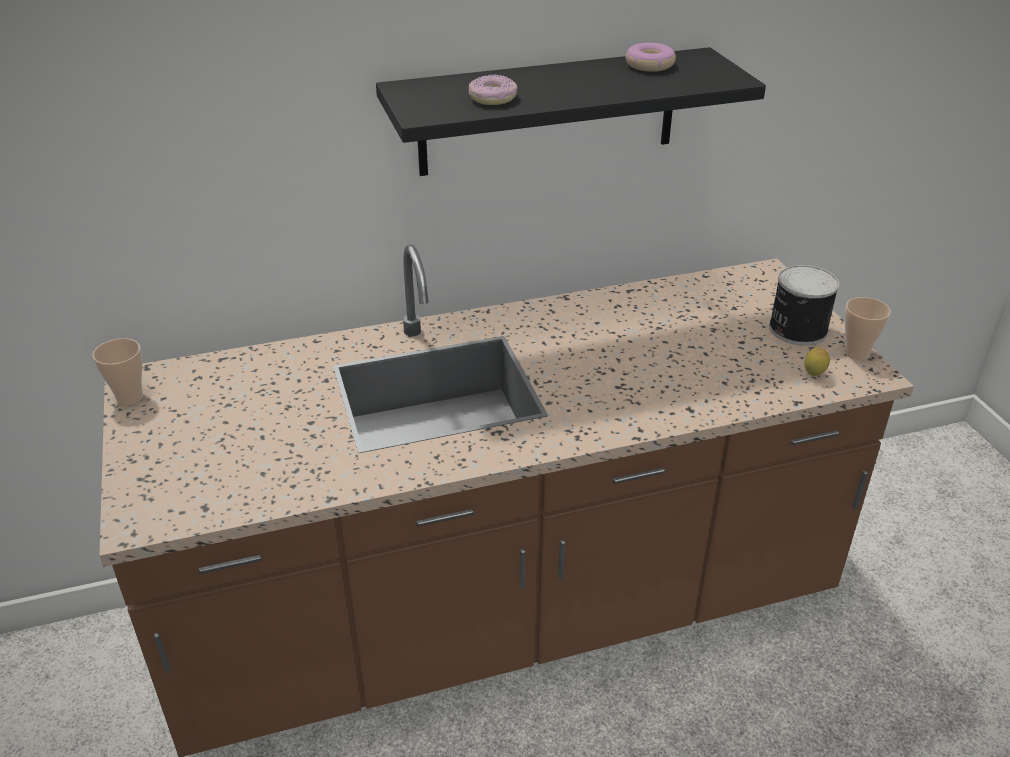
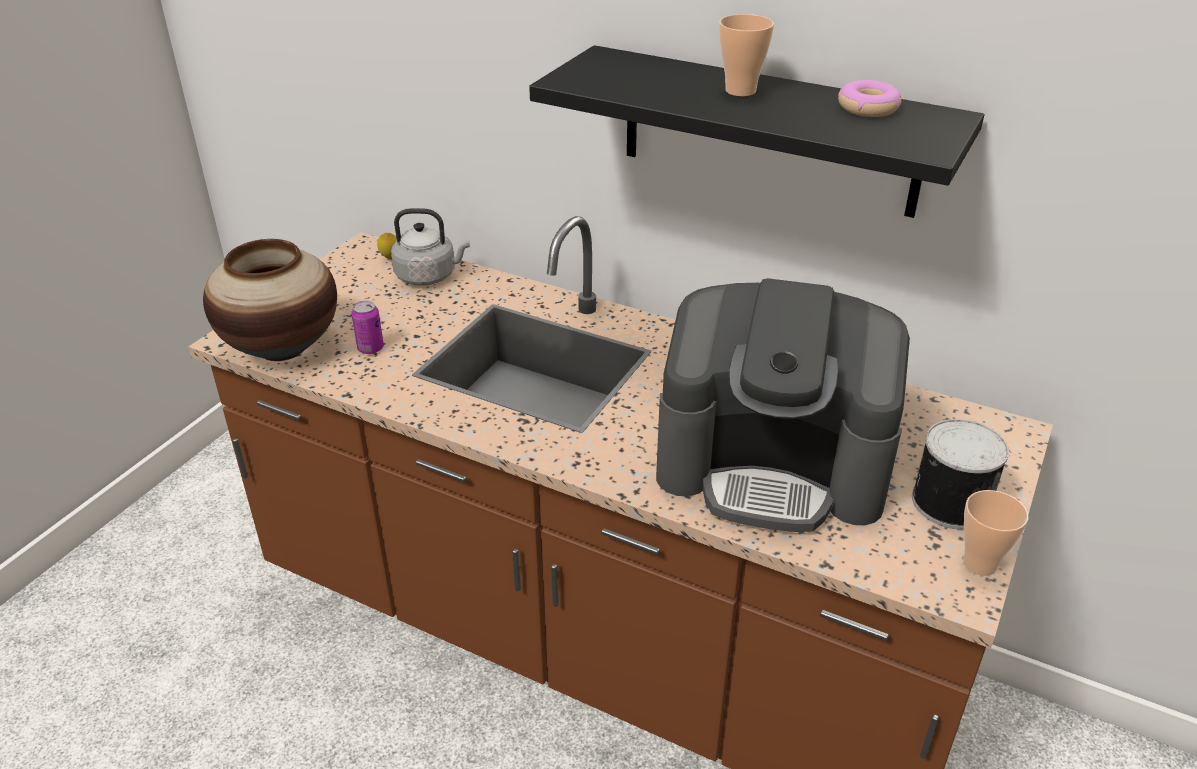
camera: 45 degrees right, 0 degrees up
(129, 397) = (344, 257): cup -> cup (740, 91)
(203, 500) = (282, 348): none -> vase
(240, 372) = (429, 276): none -> grey kettle
(288, 453) = (370, 348): none -> can
(493, 98) = (651, 87): donut -> none
(686, 364) = (773, 464): none -> coffee machine
(813, 375) = (890, 553): lemon -> lemon (390, 259)

